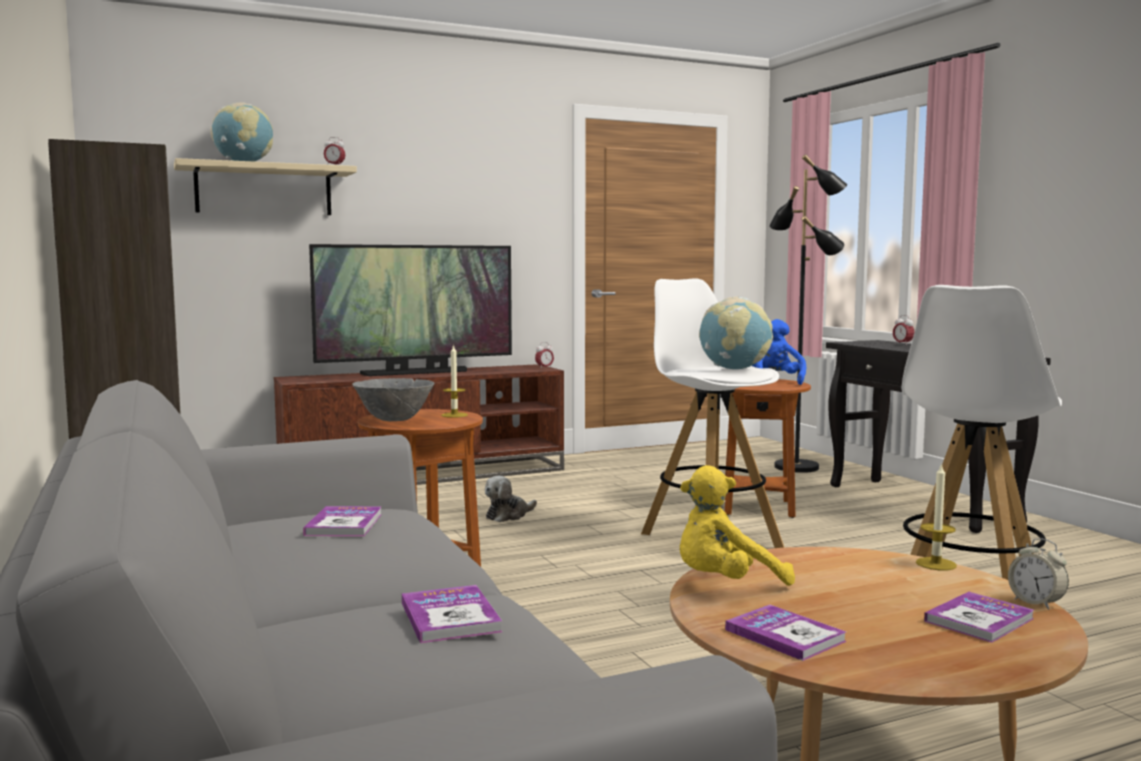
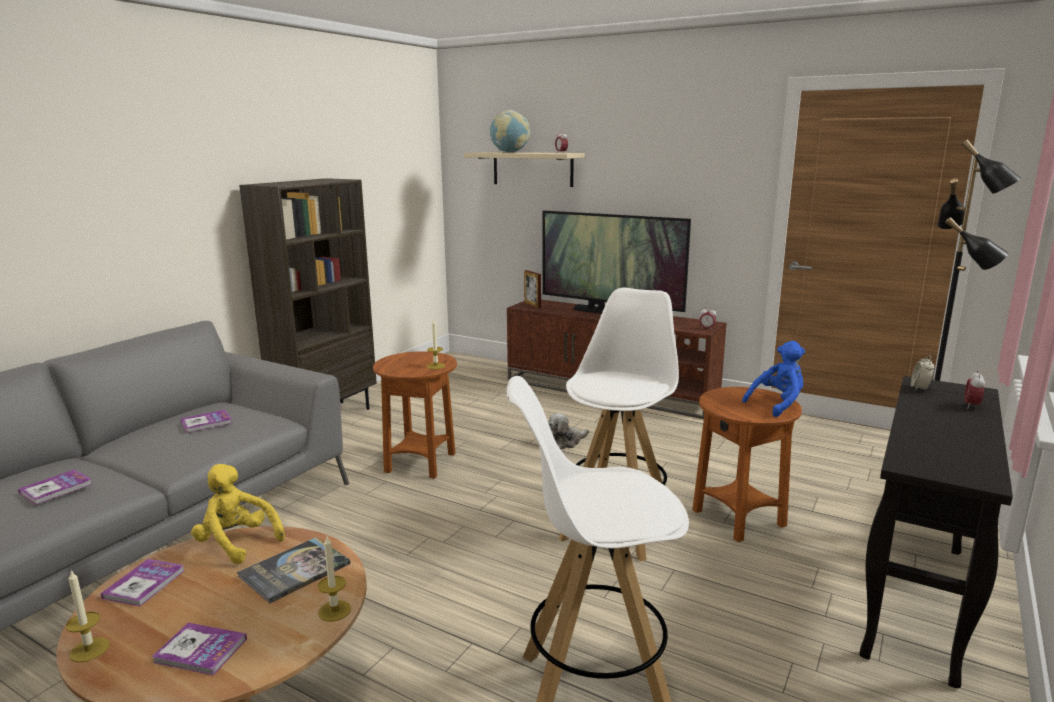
camera: 55 degrees right, 10 degrees up
(304, 379) = (532, 305): none -> picture frame
(394, 421) = (398, 361): grey bowl -> none
(508, 515) = (566, 442): plush toy -> plush toy turned 45 degrees counterclockwise
(734, 369) = (619, 387): globe -> none
(829, 568) = (294, 570): none -> book
(939, 672) = (89, 650): none -> candle
(1036, 603) = (253, 672): alarm clock -> alarm clock (920, 388)

